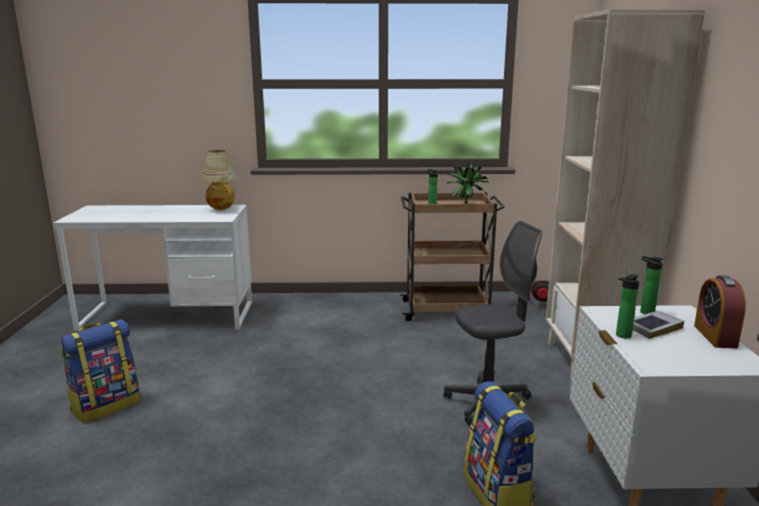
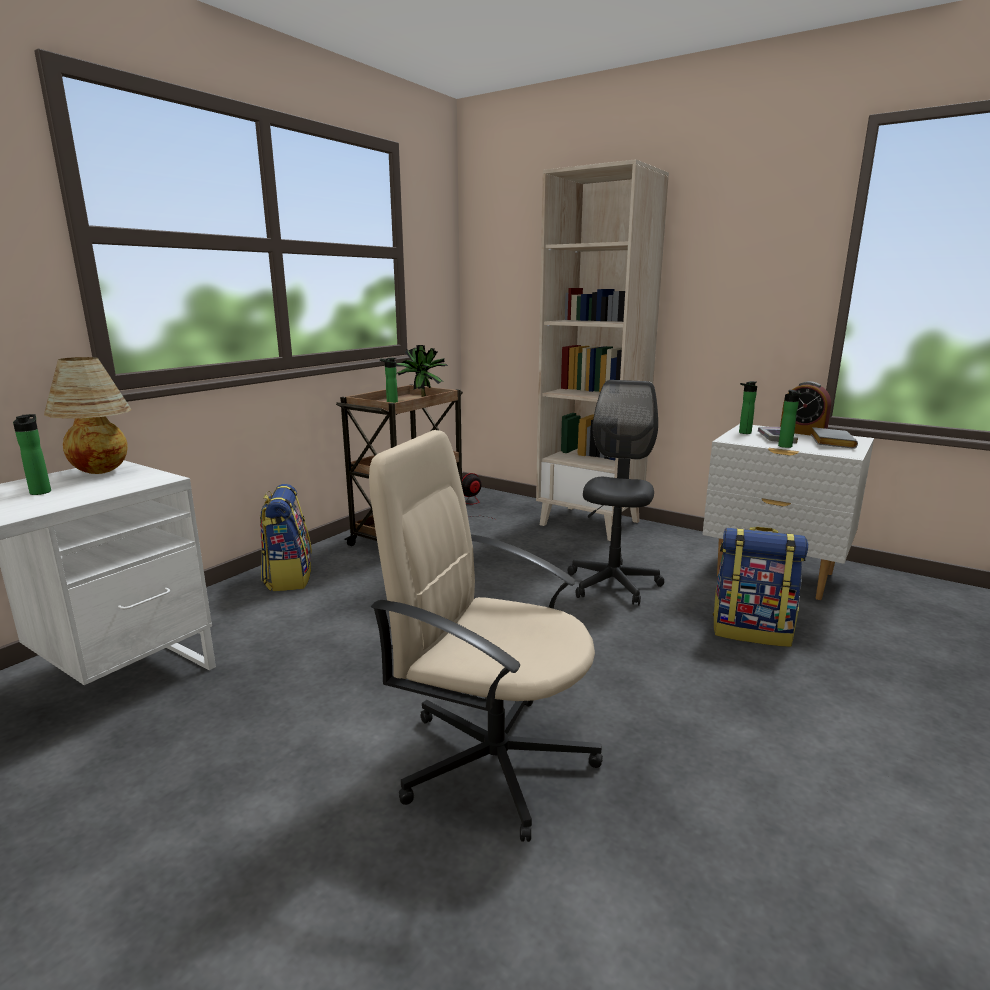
camera: 55 degrees left, 0 degrees up
(106, 405) = (258, 884): backpack -> backpack (288, 577)
(186, 212) = (41, 491): none -> bottle
(226, 430) = (493, 759): none -> beige office chair
(692, 354) = (830, 442): none -> grey book

